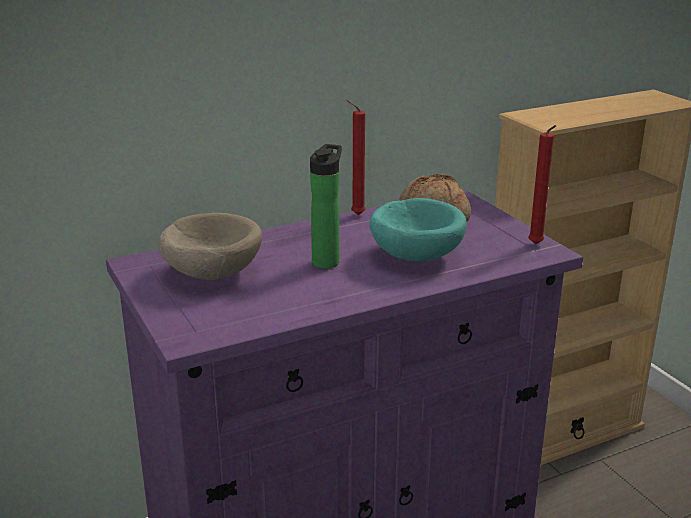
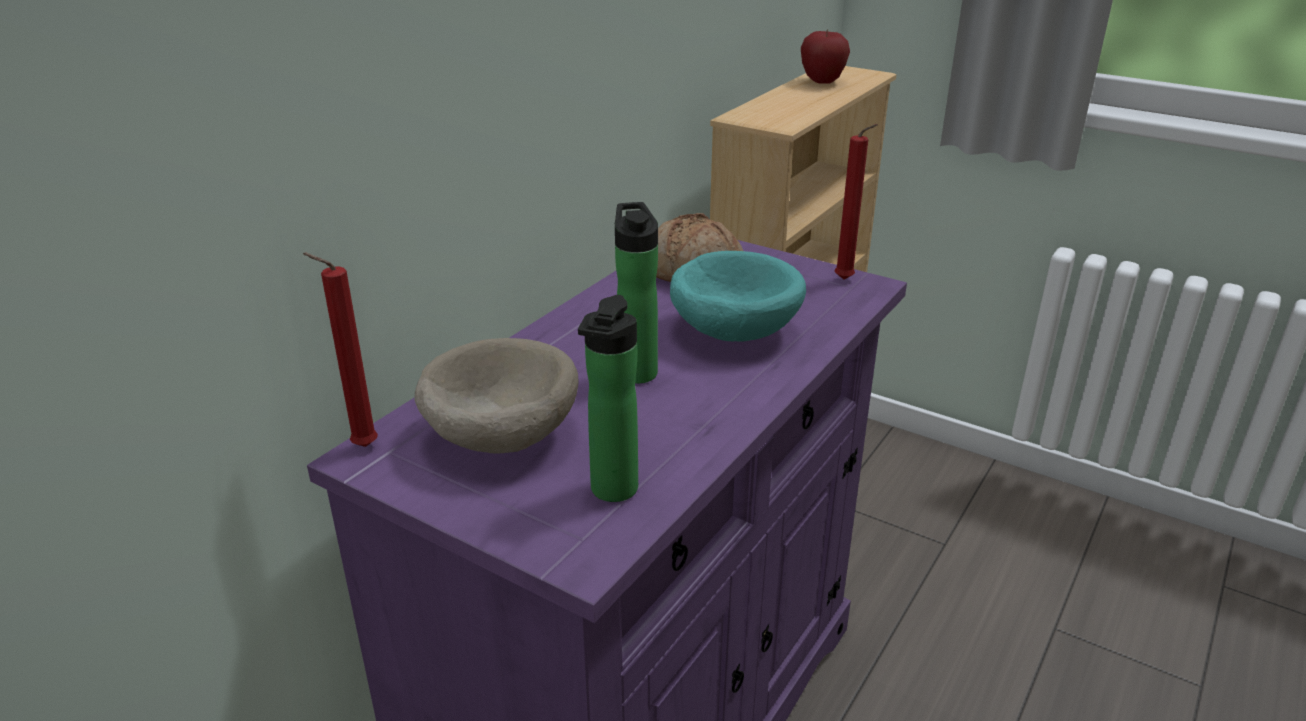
camera: 30 degrees left, 5 degrees up
(236, 315) = (611, 493): none -> bottle
(355, 215) = (596, 293): red candle -> red candle (360, 447)
(625, 101) = (822, 82): none -> apple

